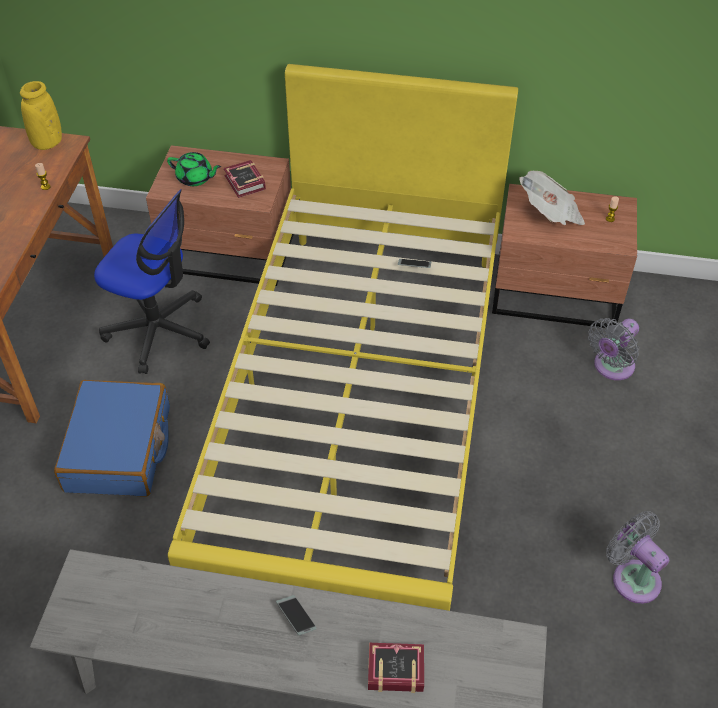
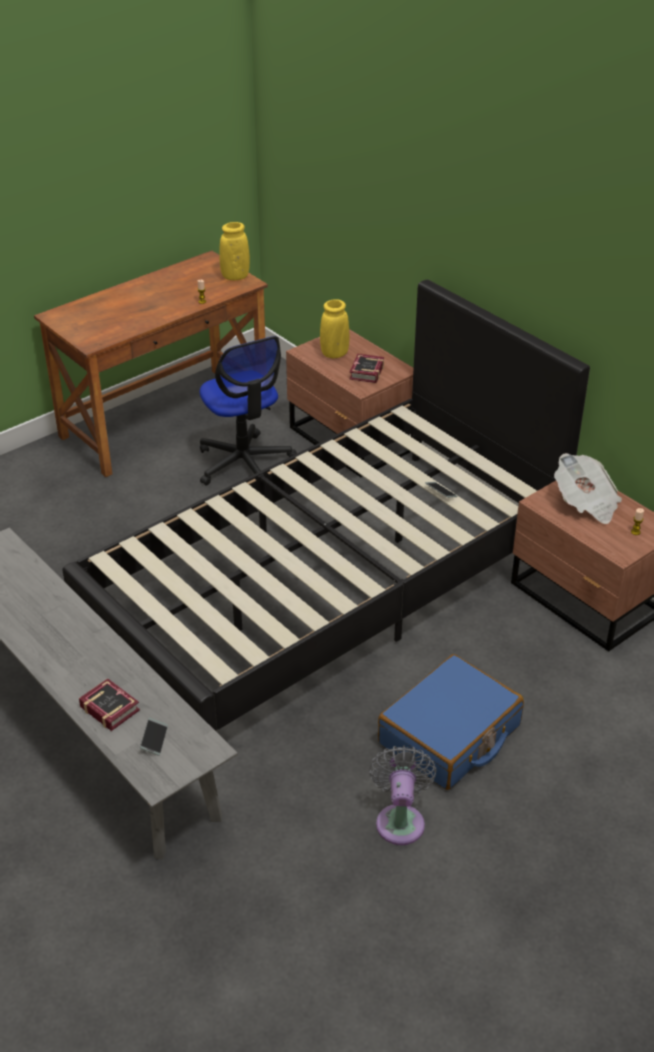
camera: 40 degrees right, 10 degrees down
(119, 449) = (137, 520): blue suitcase -> blue suitcase (450, 735)
(195, 178) = (334, 354): green teapot -> yellow vase
(296, 617) = (88, 642): phone -> phone (154, 739)
(359, 407) = (327, 586): yellow bed -> black bed
(611, 367) = (569, 675): grey fan -> none

